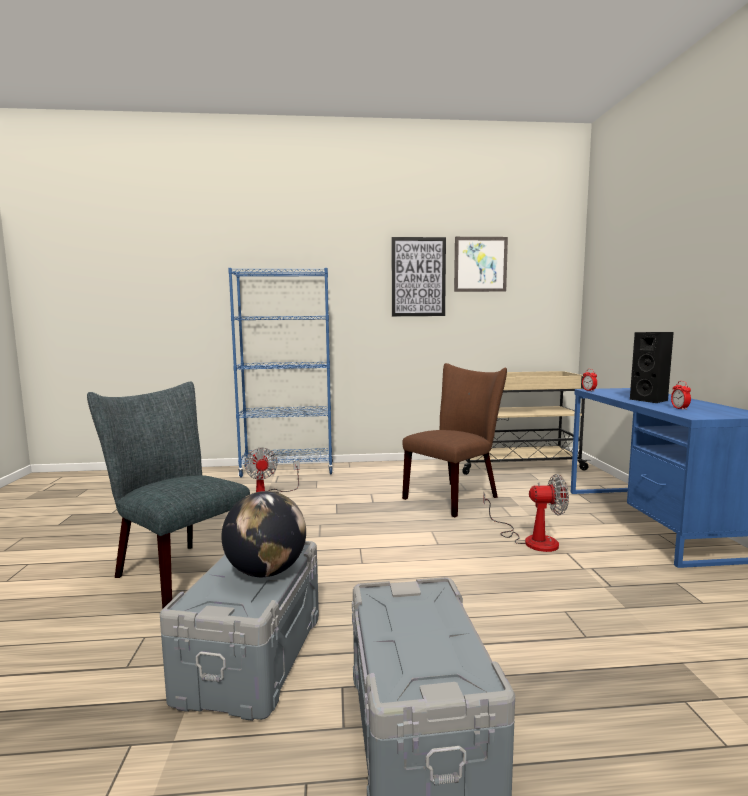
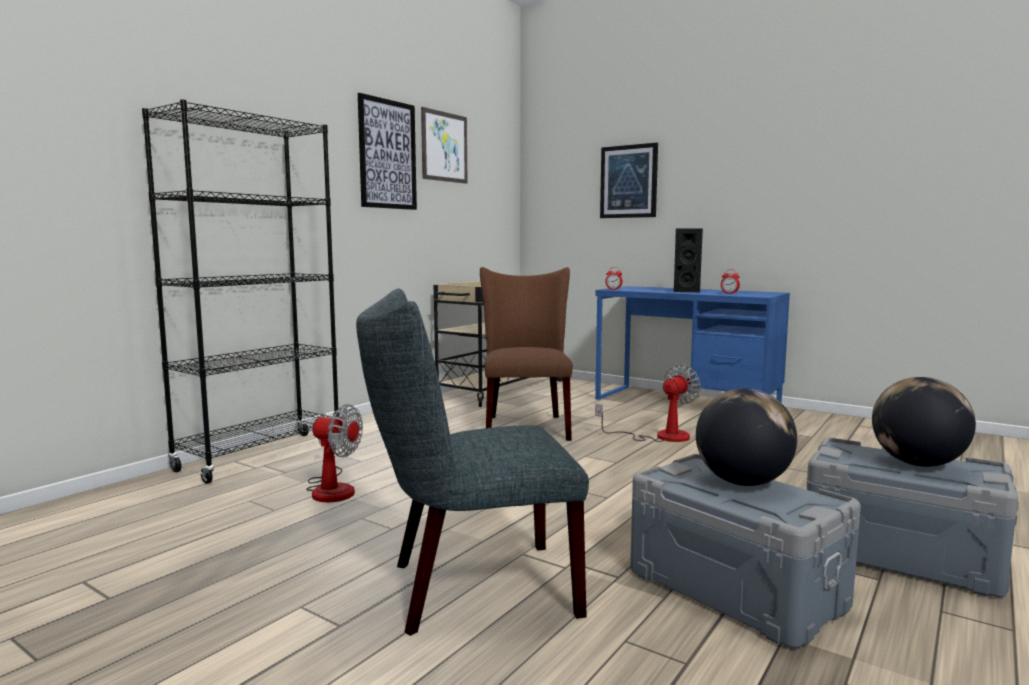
camera: 50 degrees left, 0 degrees up
(288, 471) = (260, 457): blue bookcase -> black bookcase
(431, 637) = (918, 464): none -> globe
(650, 280) = (628, 181): none -> picture

